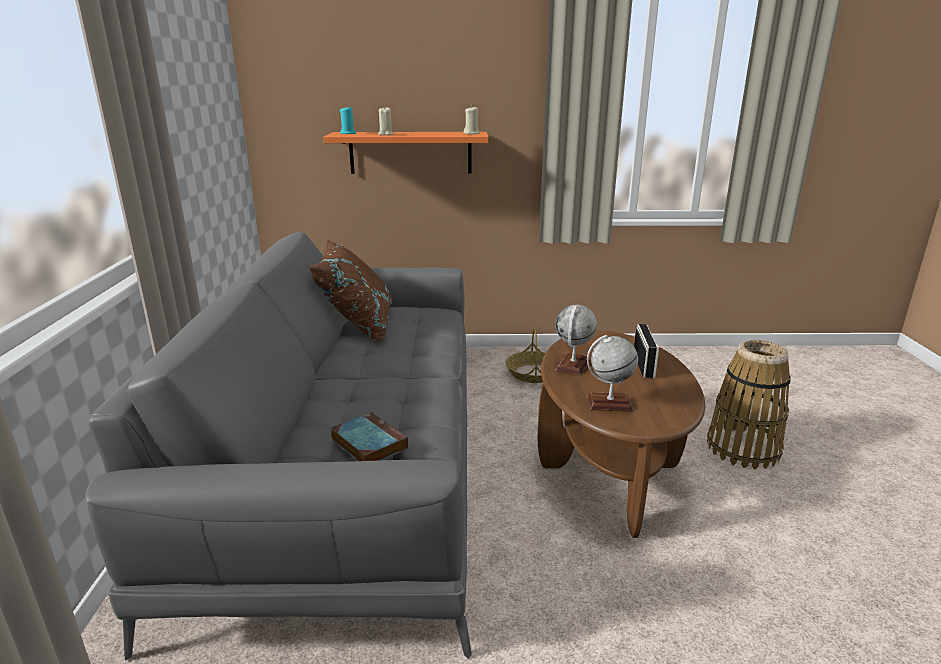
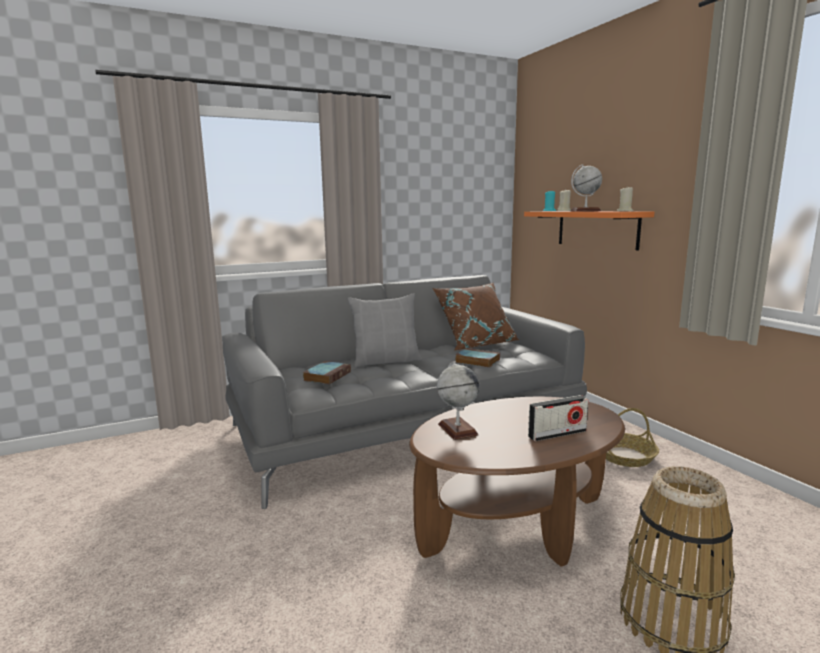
camera: 65 degrees right, 10 degrees down
(345, 390) = (386, 361): none -> grey pillow
(422, 341) = (476, 361): none -> book
(573, 365) = (510, 408): globe -> globe (585, 211)

